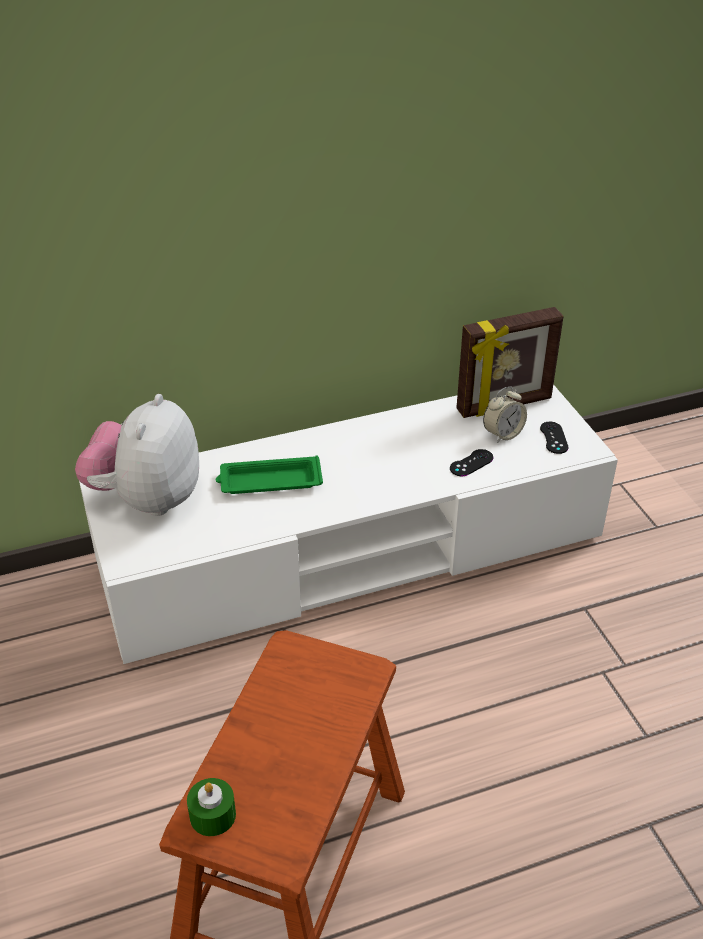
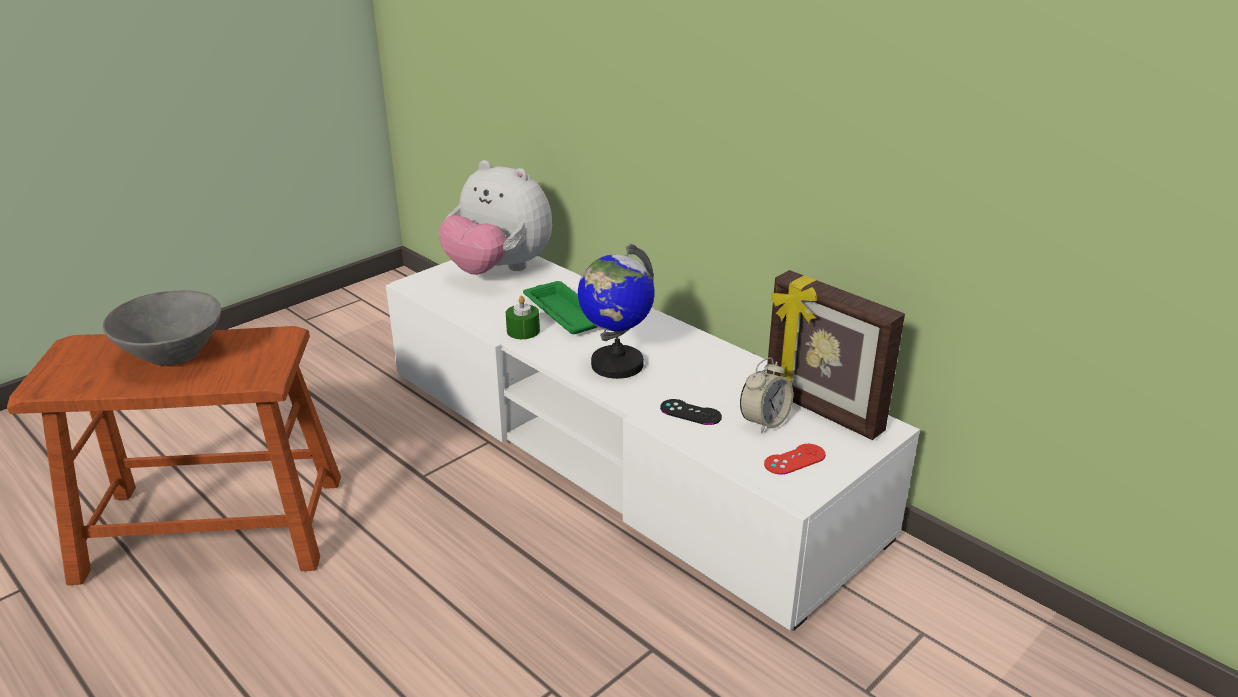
camera: 65 degrees right, 10 degrees down
(147, 499) = (498, 270): plush toy -> plush toy turned 135 degrees counterclockwise
(212, 815) = (85, 348): green candle -> green candle (523, 331)
(280, 737) = (174, 356): none -> grey bowl
(378, 478) = (616, 364): none -> globe
(503, 434) = (764, 422): alarm clock -> alarm clock turned 75 degrees counterclockwise
(554, 438) = (794, 459): black game controller -> red game controller

